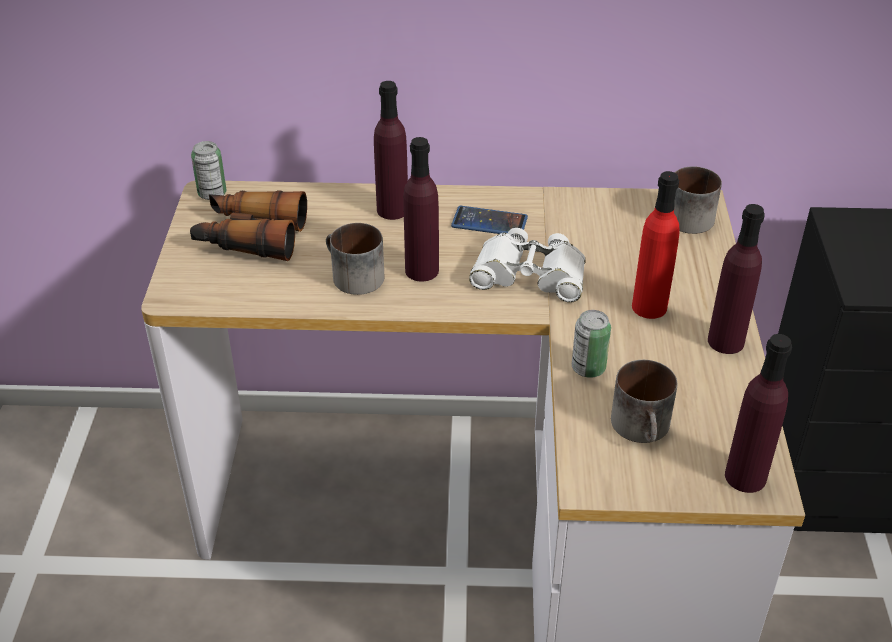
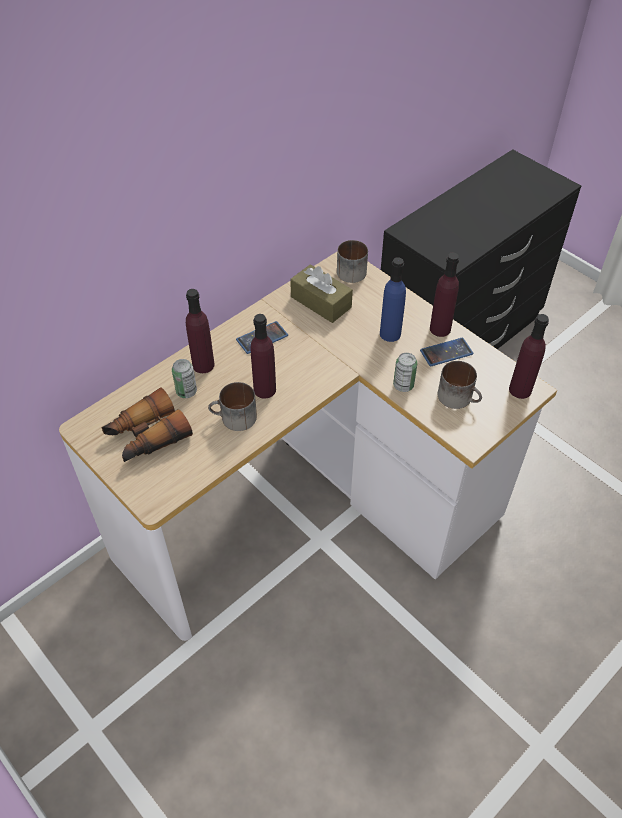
camera: 45 degrees left, 10 degrees up
(212, 194) = (85, 425): can -> can (186, 391)
(530, 275) = (318, 354): white binoculars -> none
(608, 227) = (321, 302): none -> brown tissue box
(649, 307) = (390, 334): red bottle -> blue bottle
(697, 371) = (446, 352): none -> phone

